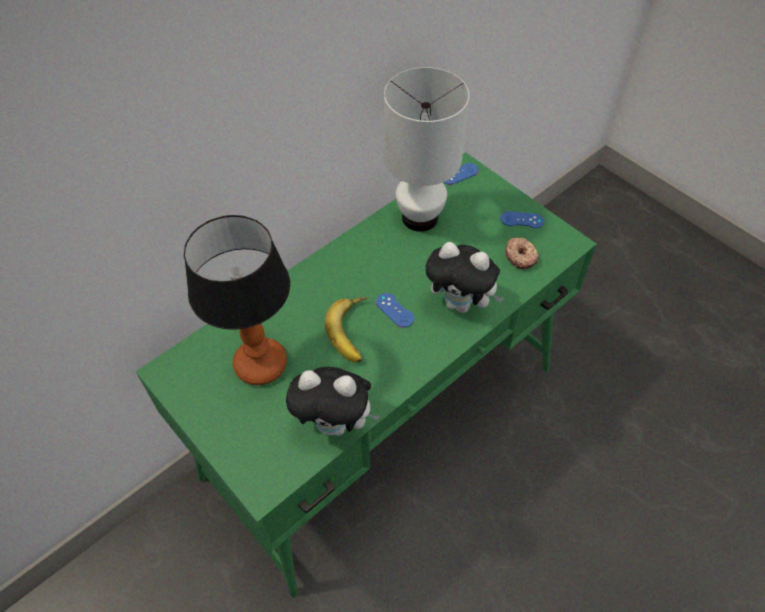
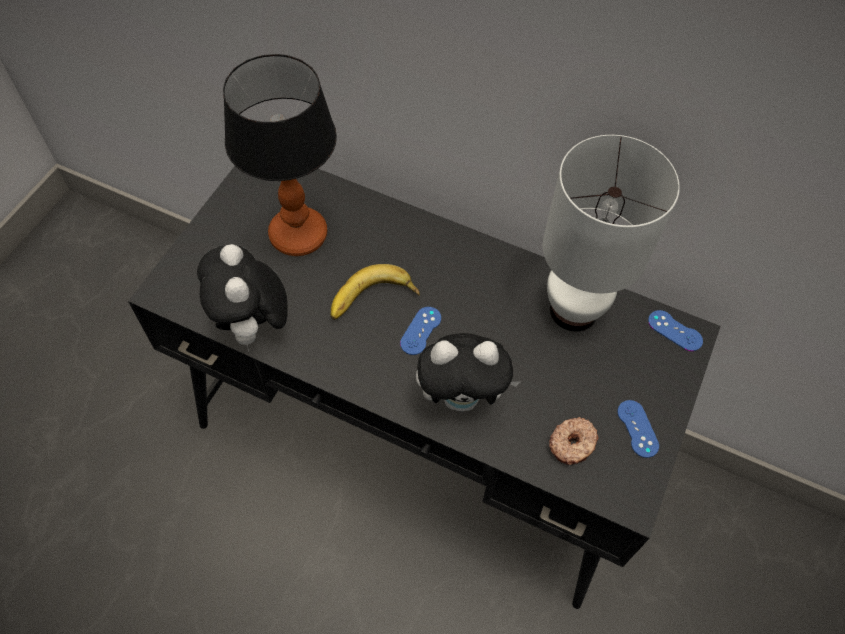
camera: 65 degrees right, 5 degrees up
(383, 421) = (419, 437): green desk -> black desk
(461, 304) = (462, 397): plush toy -> plush toy turned 90 degrees counterclockwise

